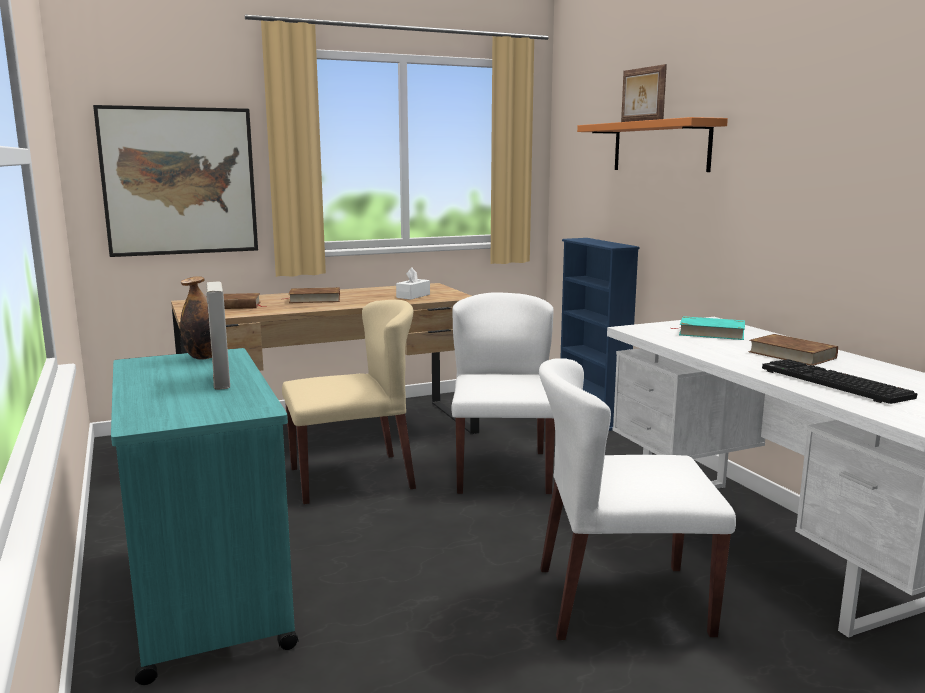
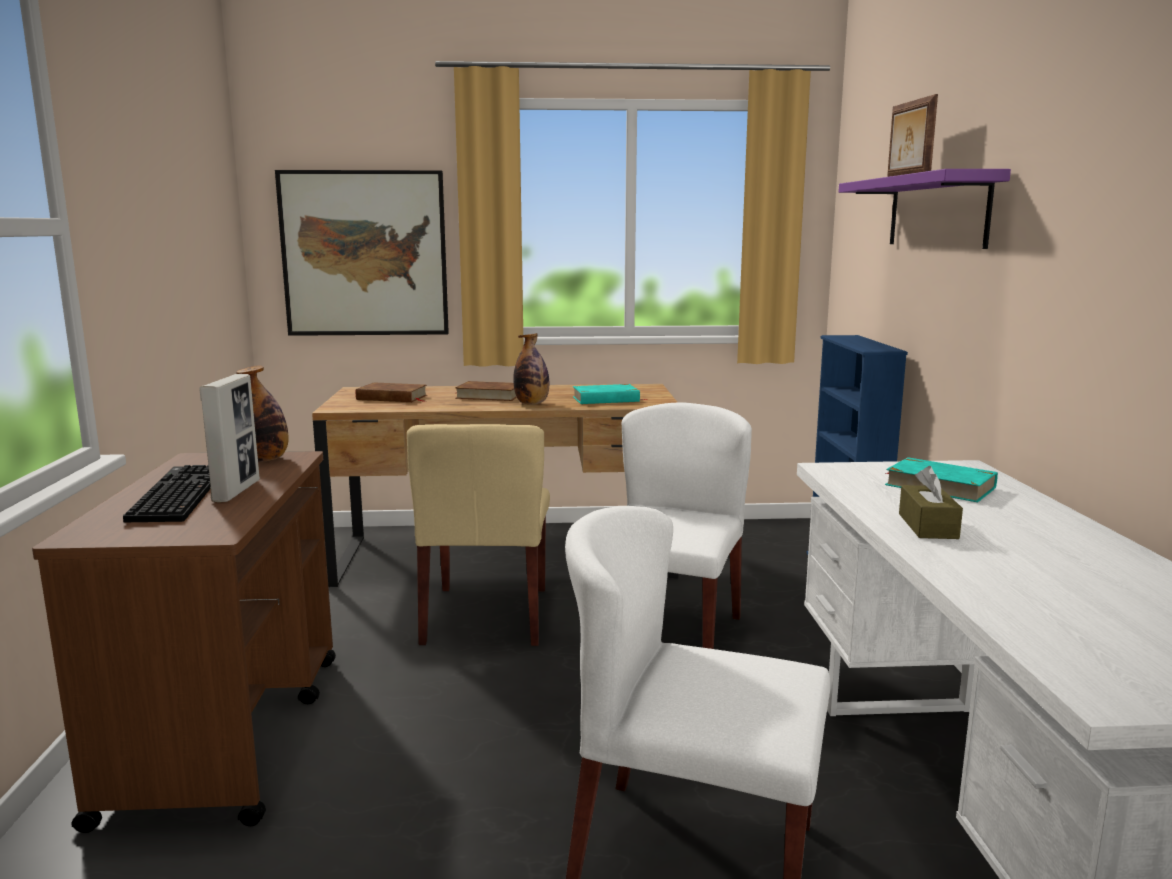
camera: 20 degrees right, 0 degrees up
(206, 592) = (228, 732): turquoise cart -> brown cart
(352, 477) = (487, 615): beige chair -> beige chair turned 90 degrees clockwise
(359, 302) = (532, 403): none -> bottle
(413, 296) = (606, 399): white tissue box -> turquoise book
(660, 146) = (937, 212): orange shelf -> purple shelf
(733, 355) = (927, 526): none -> brown tissue box
(791, 355) = (1026, 536): brown book -> none
(831, 383) = (1034, 594): keyboard -> keyboard (176, 495)

